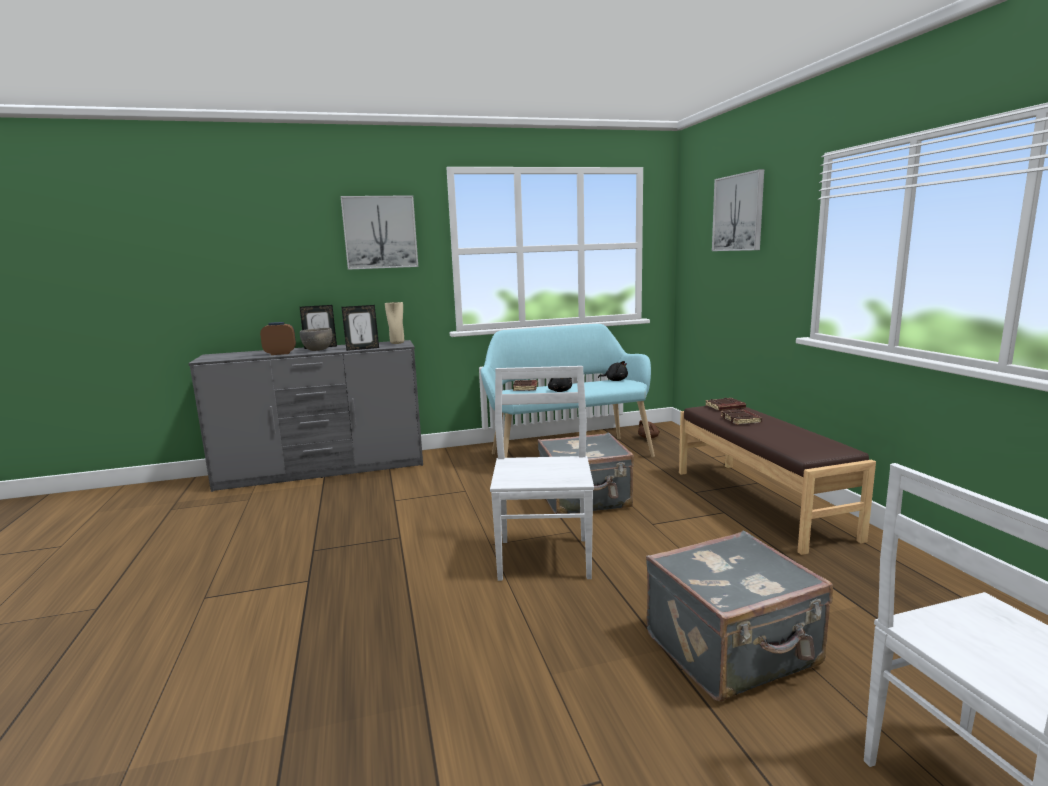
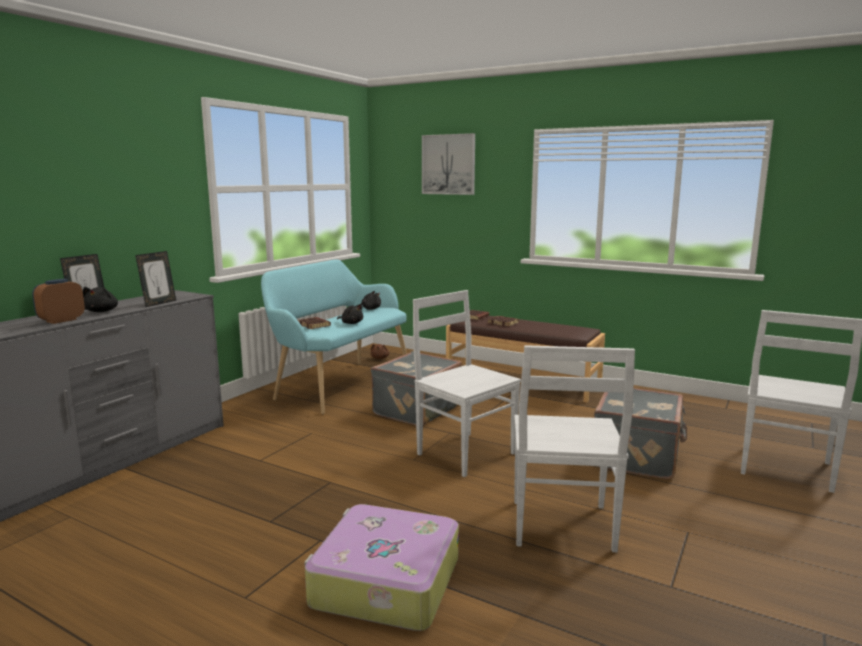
camera: 45 degrees left, 0 degrees up
(273, 638) = (384, 582): none -> suitcase
(318, 350) = (102, 311): grey bowl -> black plush toy
(380, 232) = (140, 165): picture -> none
(397, 343) = (178, 294): beige vase -> none
(479, 679) = (562, 527): none -> white chair

